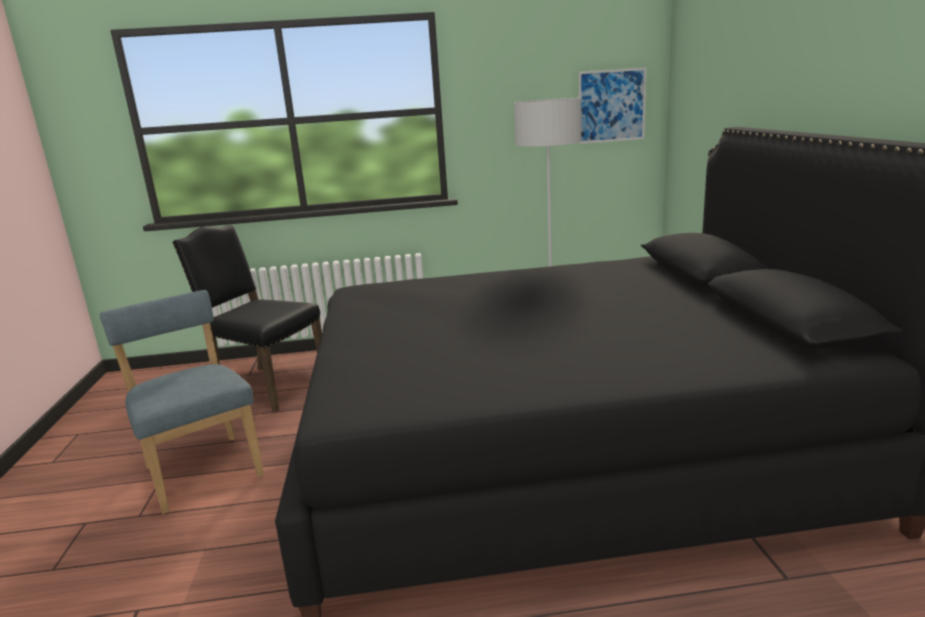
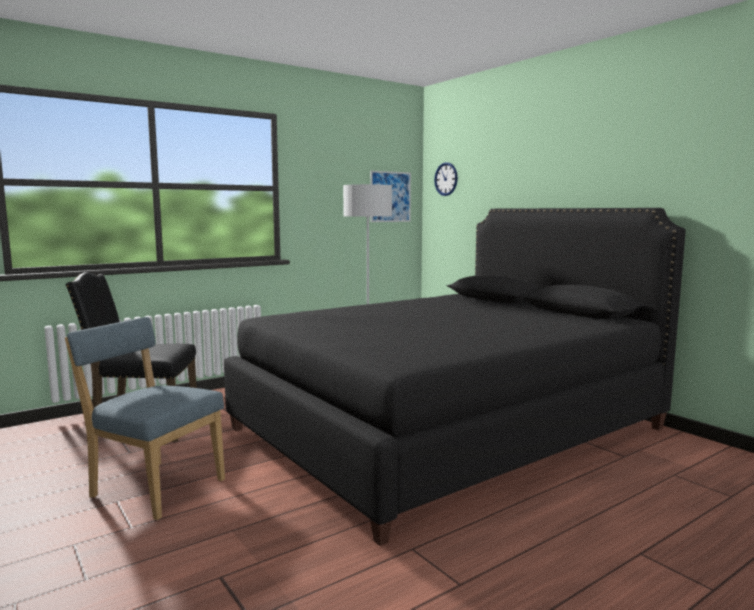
camera: 30 degrees left, 10 degrees down
(691, 75) = (446, 179): none -> wall clock

